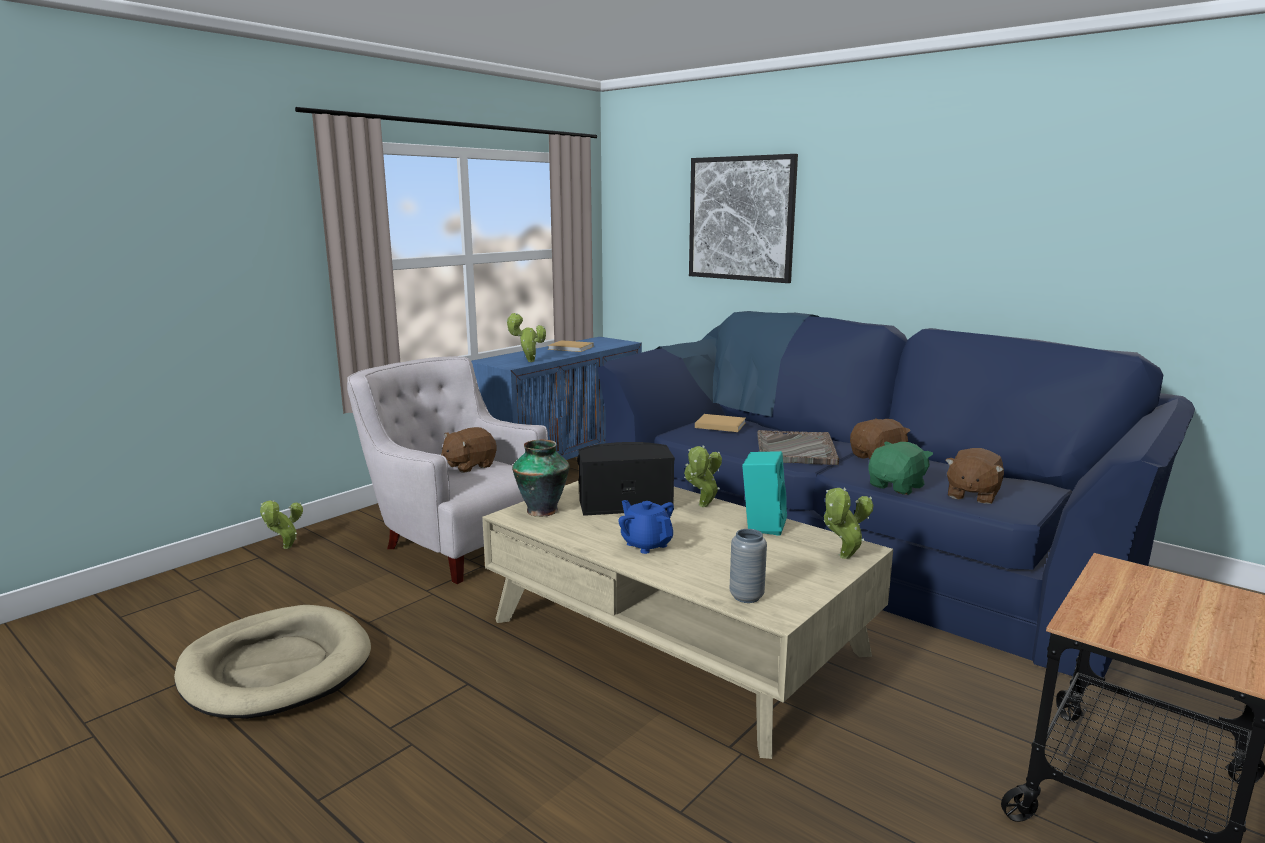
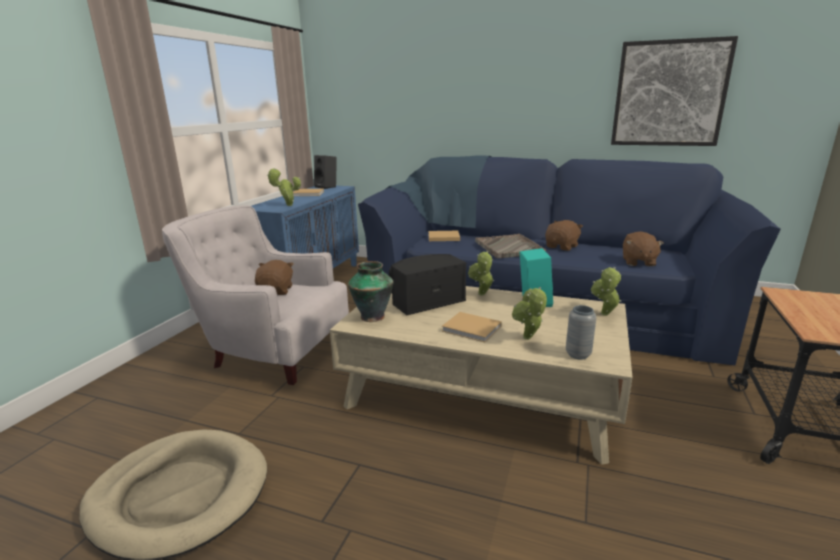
camera: 20 degrees left, 5 degrees up
(285, 548) = (119, 385): potted plant -> potted plant (528, 339)
(469, 466) = (276, 291): brown plush toy -> brown plush toy turned 150 degrees clockwise
(605, 340) = (327, 187): none -> black speaker
(646, 544) = (473, 329): blue teapot -> beige book
(741, 218) = (422, 92): picture -> picture (669, 94)
(897, 487) = (593, 263): green plush toy -> none

